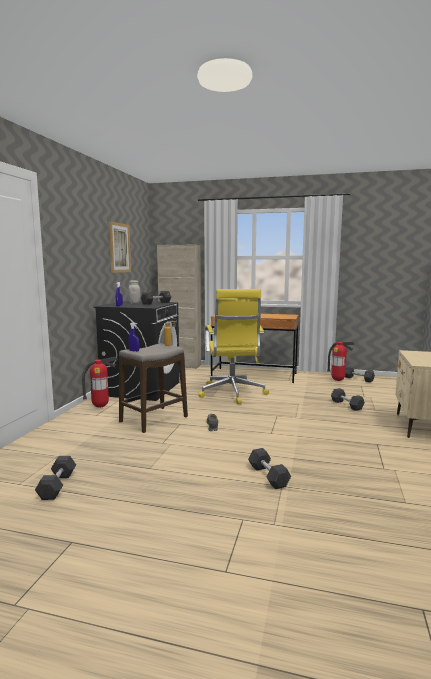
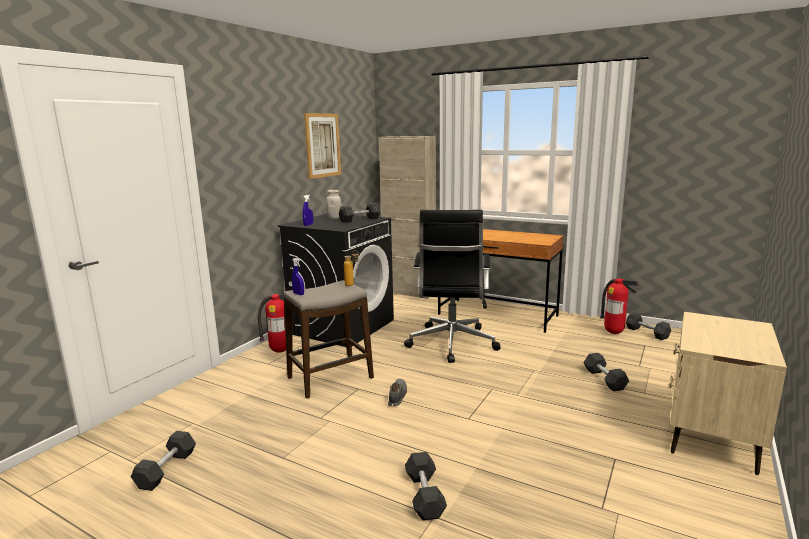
camera: 15 degrees right, 5 degrees up
(232, 393) = (451, 344): yellow office chair -> black office chair

